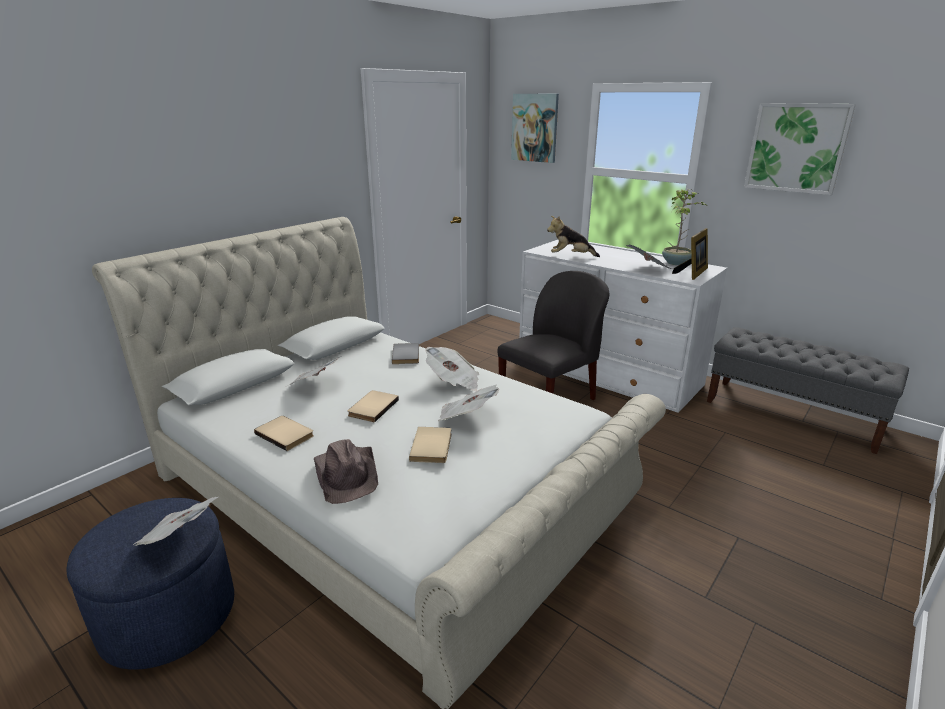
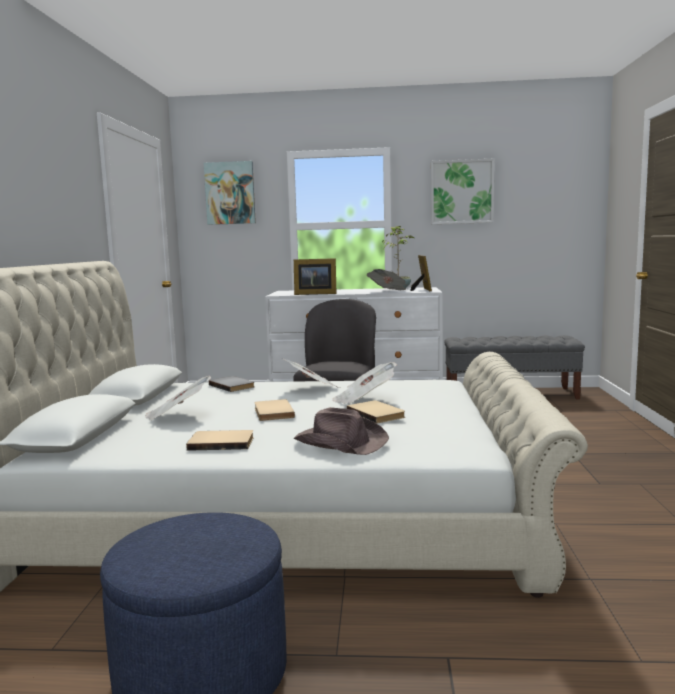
camera: 35 degrees left, 15 degrees down
(181, 537) = (240, 529): newspaper -> none
(570, 256) = (314, 294): plush toy -> picture frame

